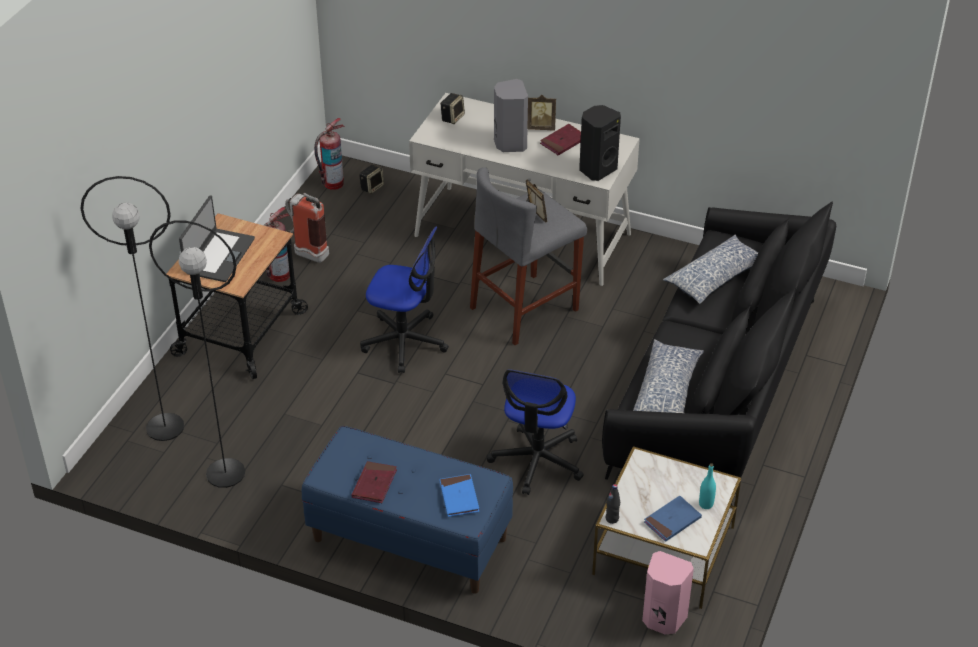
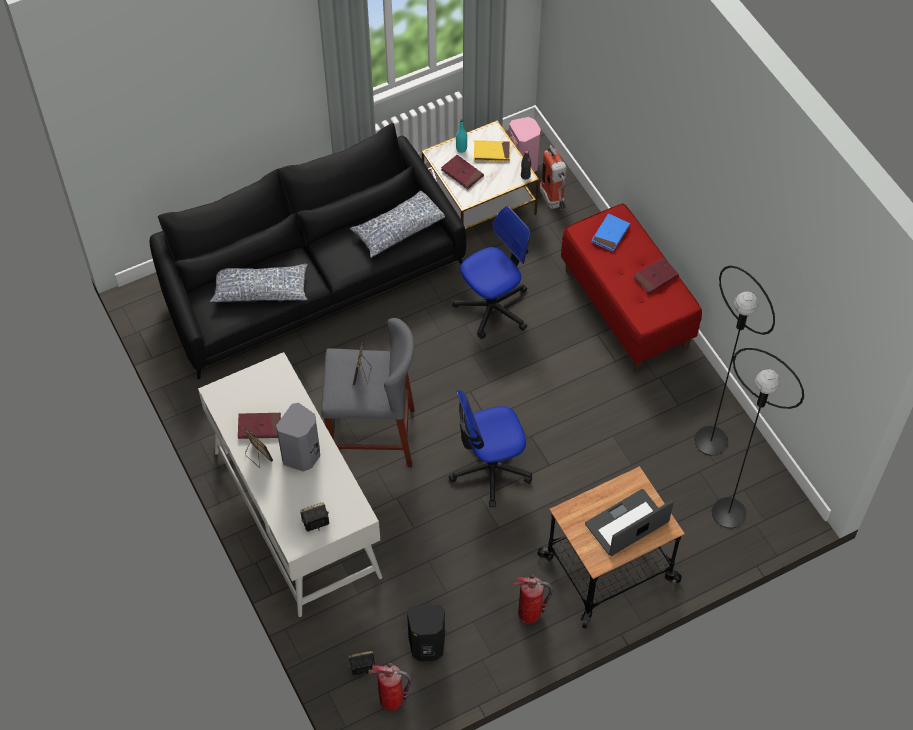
camera: 140 degrees left, 15 degrees up
(306, 253) = (487, 624): fire extinguisher -> fire extinguisher (554, 202)
(405, 342) = (490, 469): office chair -> office chair turned 75 degrees counterclockwise
(409, 539) = (626, 308): blue bench -> red bench
(597, 169) = (269, 378): black speaker -> black speaker (427, 647)
(672, 520) = (492, 152): blue book -> yellow book
(675, 480) = (462, 173): none -> red book

